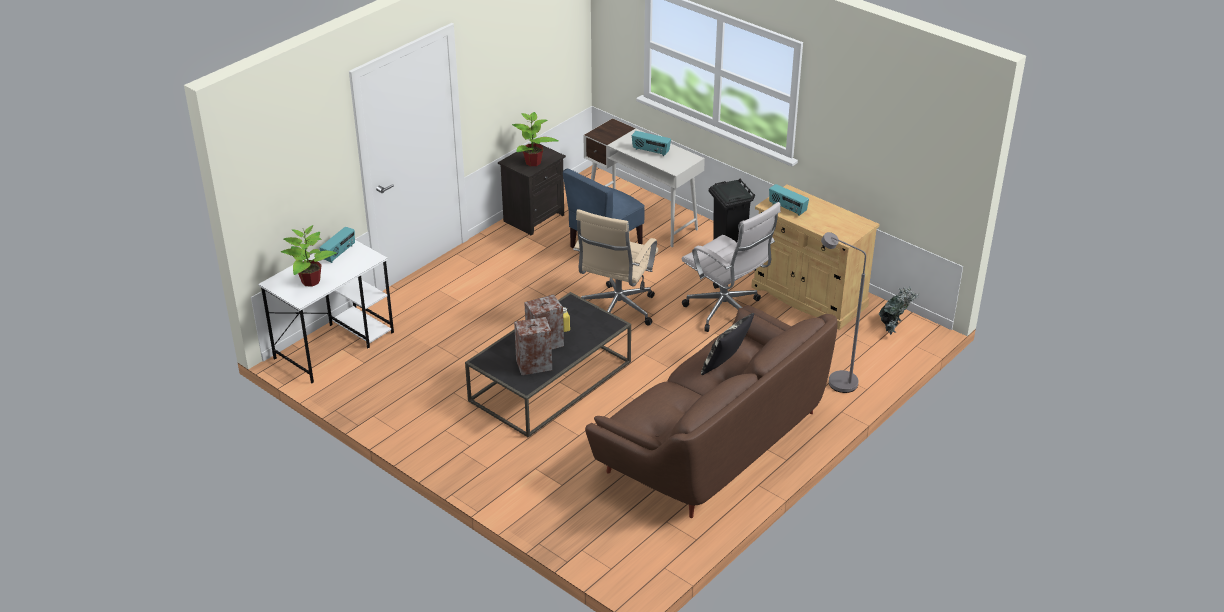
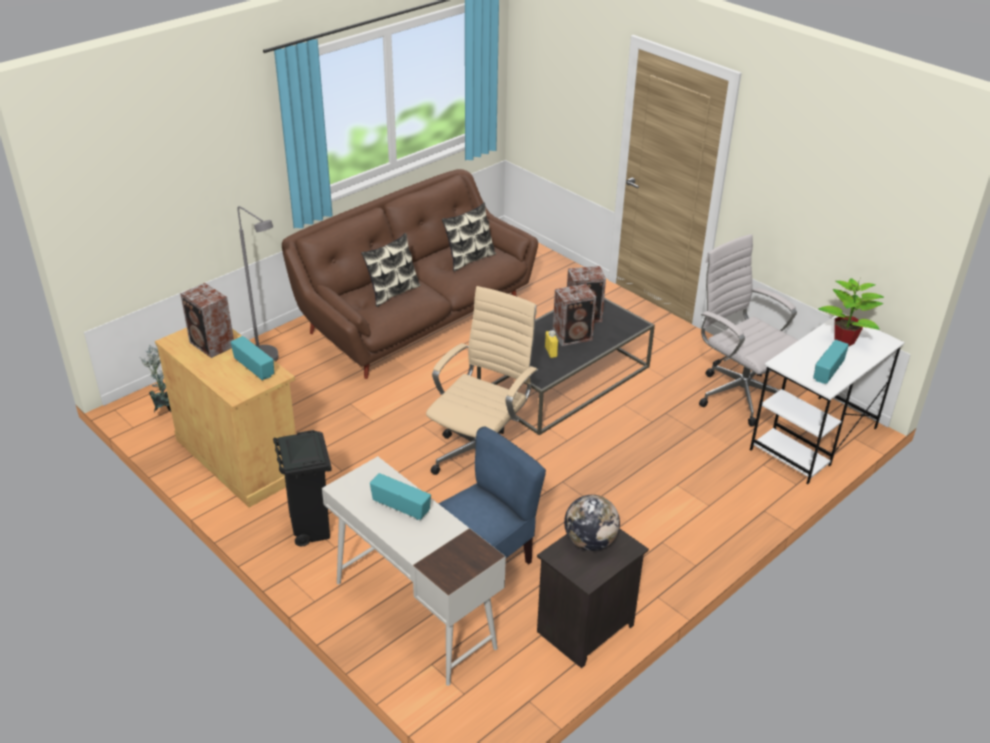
camera: 175 degrees left, 0 degrees up
(533, 162) = (590, 542): potted plant -> globe
(659, 413) = (469, 259): none -> pillow
(726, 312) = (349, 445): white office chair -> white office chair (737, 394)
(832, 223) = (212, 345): none -> speaker

